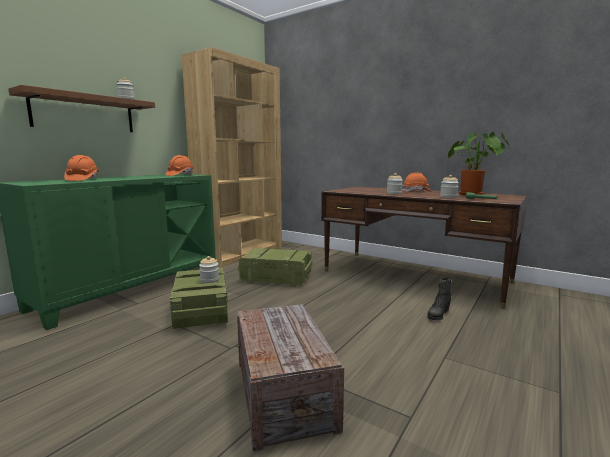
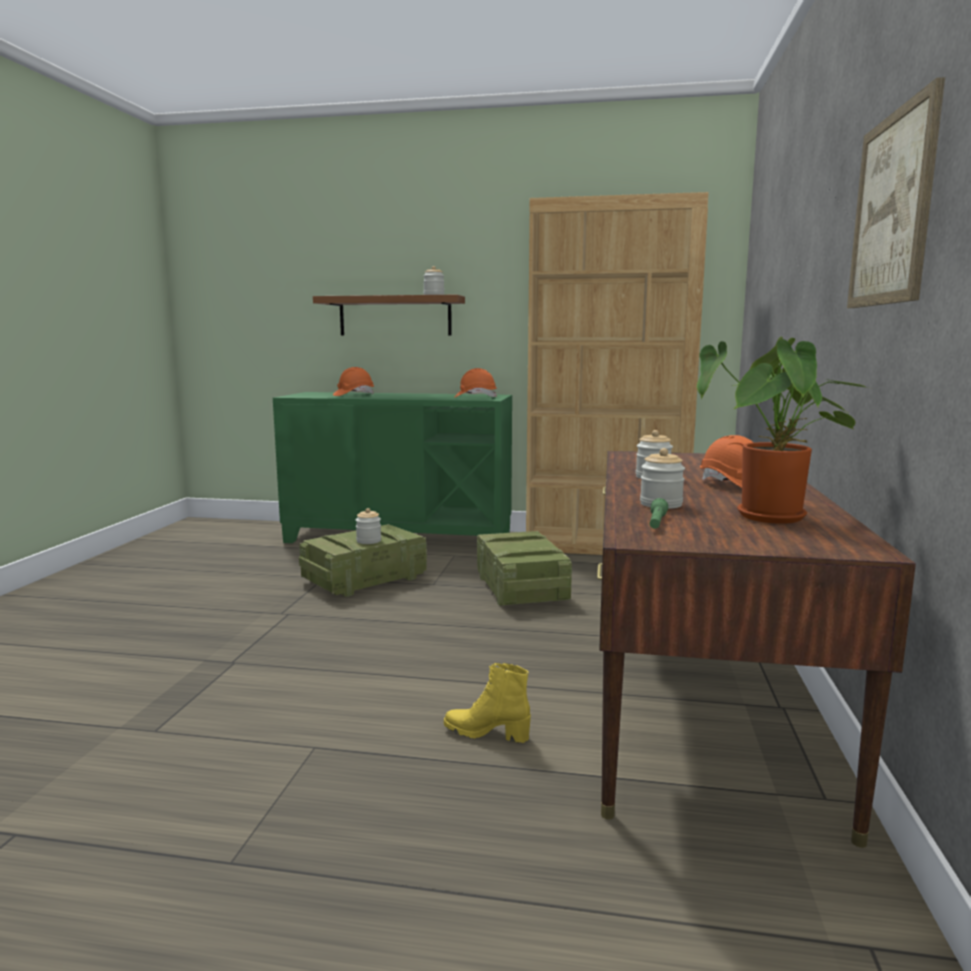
camera: 65 degrees right, 0 degrees up
(283, 392) = (196, 656): crate -> none
(438, 315) = (486, 733): black boot -> yellow boot
(469, 94) = (892, 209): none -> picture

